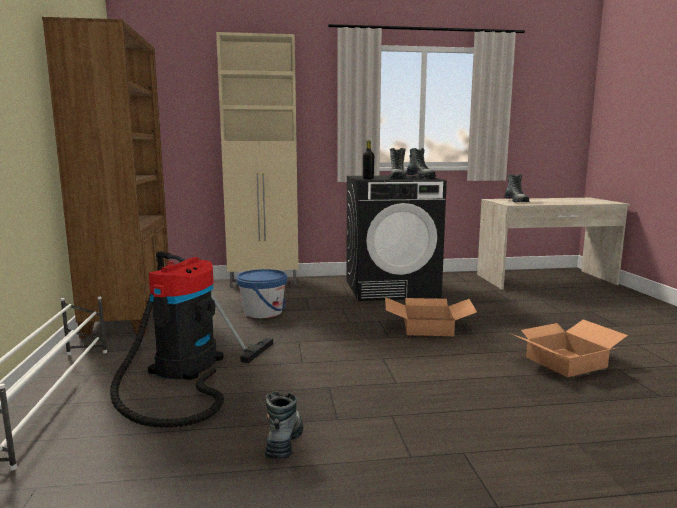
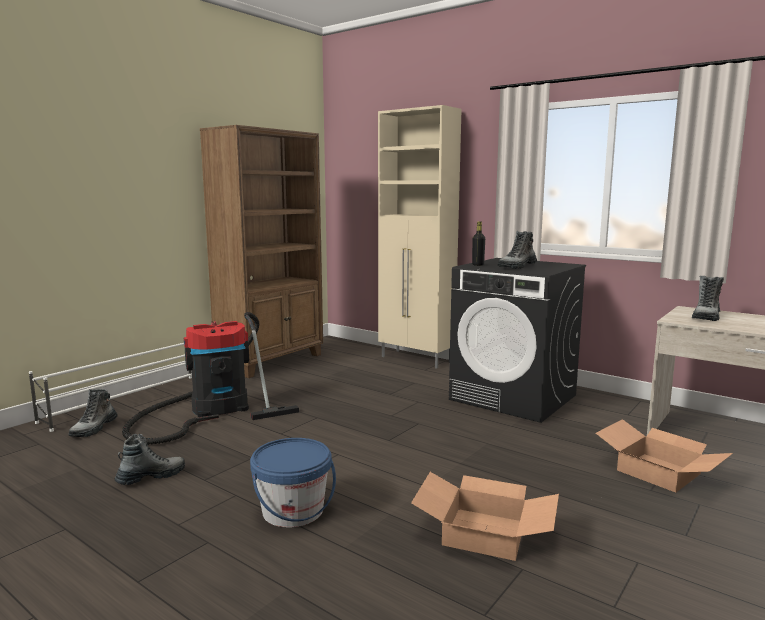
camera: 45 degrees right, 0 degrees up
(263, 312) = (352, 385): blue bucket -> blue bucket (293, 511)
(420, 177) = (548, 268): boot -> boot (94, 428)
(428, 327) = (445, 445): cardboard box -> cardboard box (660, 472)

